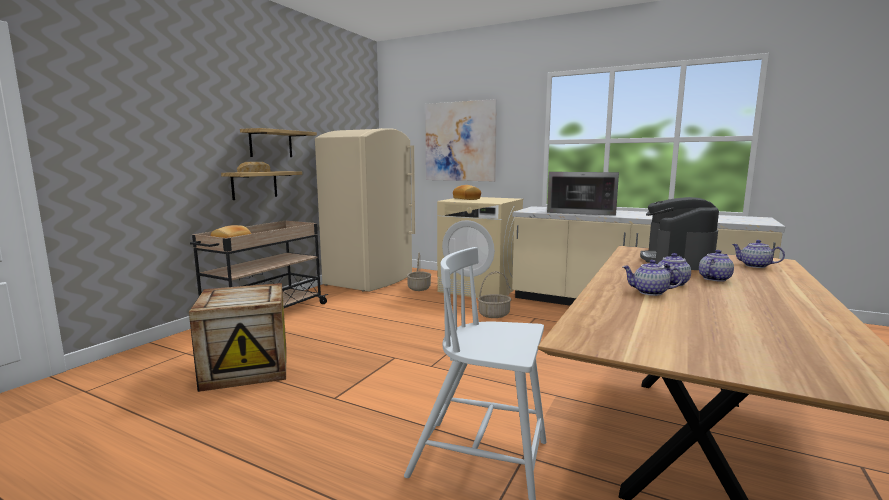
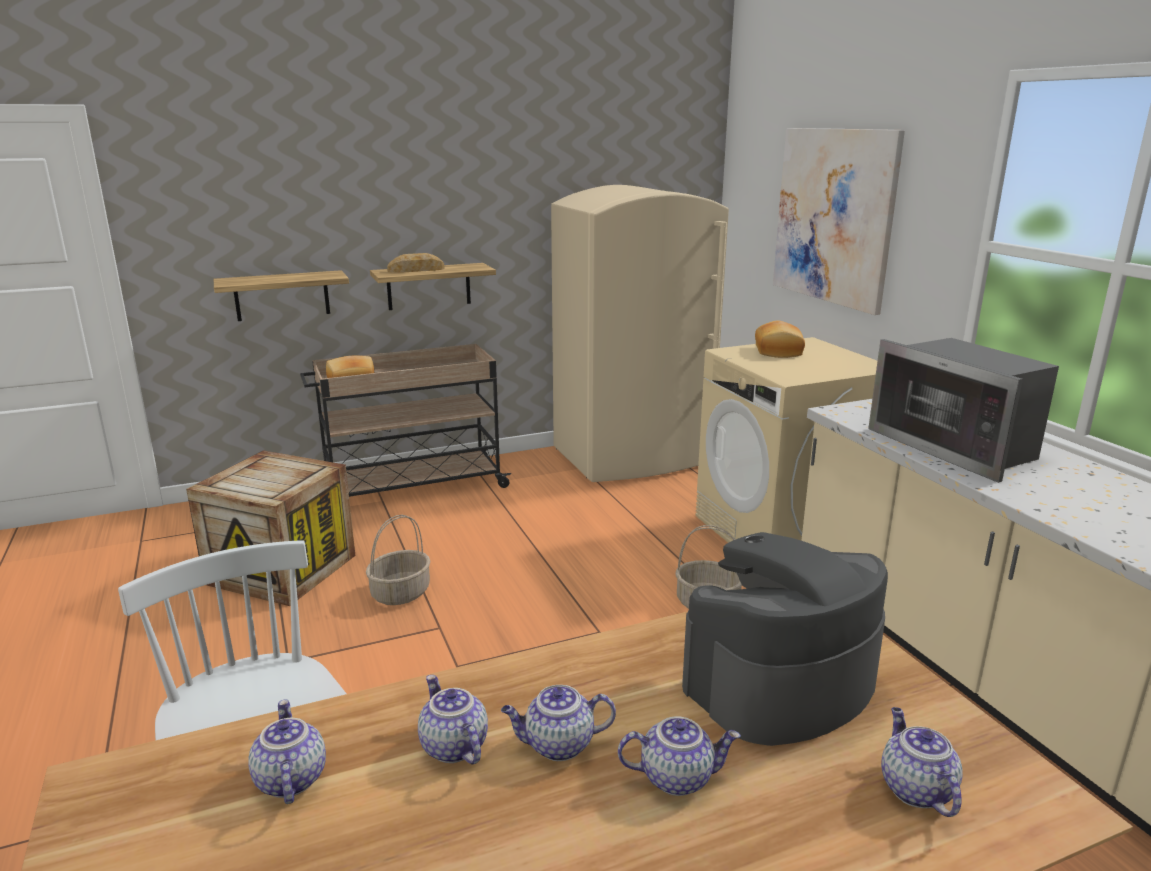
camera: 40 degrees right, 10 degrees up
(271, 144) = (462, 220): shelf -> shelf (282, 295)
(418, 288) = (679, 497): basket -> basket (401, 593)
(633, 313) = (289, 779): none -> teapot

